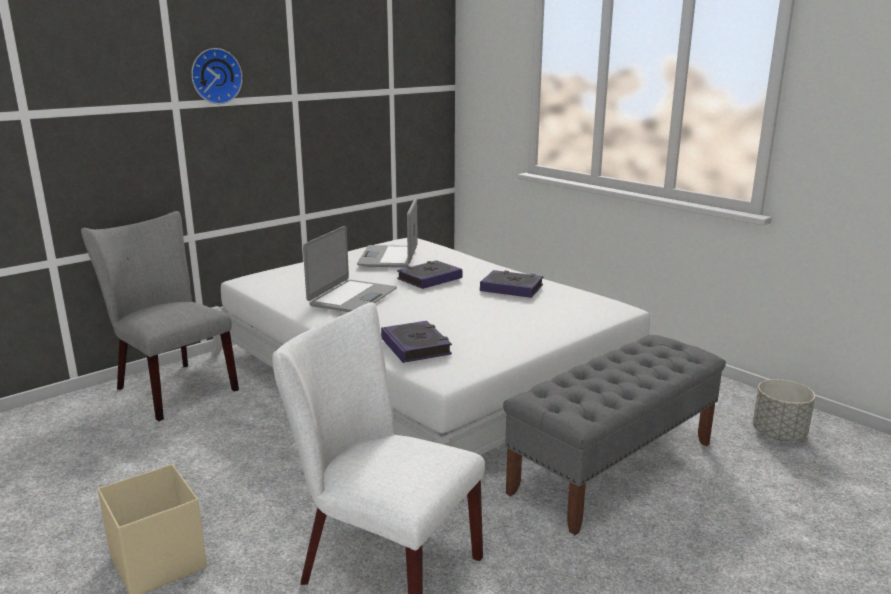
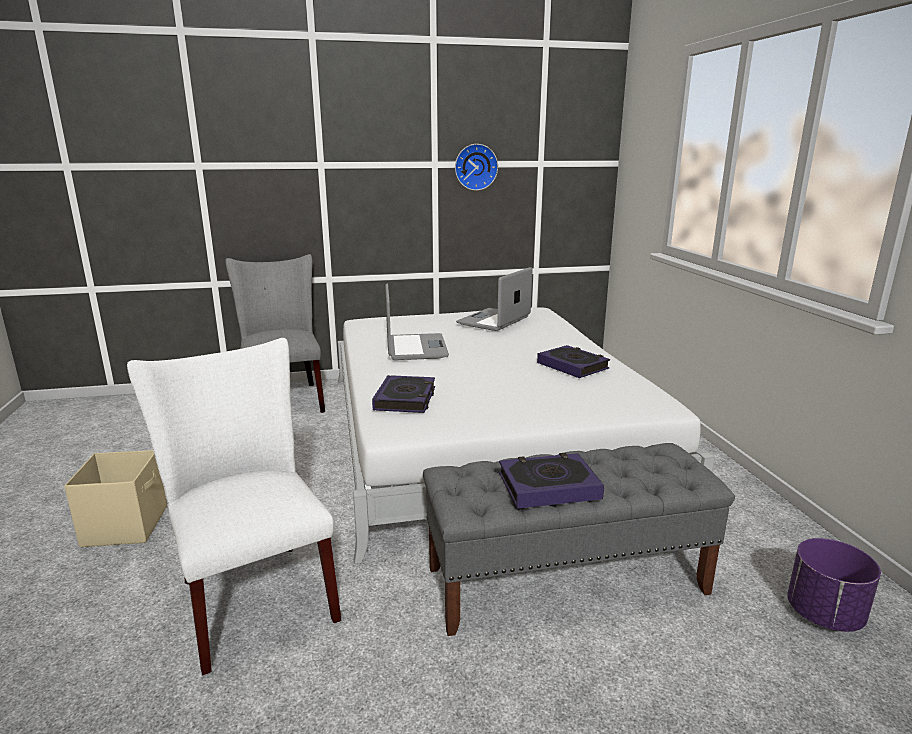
camera: 30 degrees right, 0 degrees up
(215, 76) = (357, 141): wall clock -> wall clock (475, 167)
(352, 297) = (415, 348): laptop -> laptop turned 60 degrees counterclockwise
(429, 279) = (504, 344): book -> book (548, 486)
(779, 434) = (824, 615): grey planter -> purple planter

